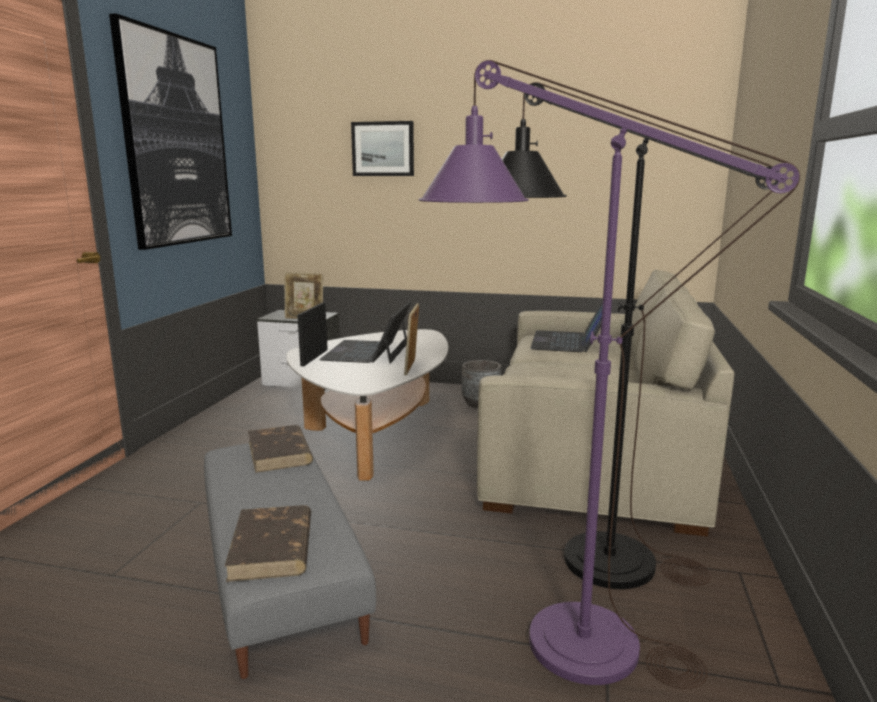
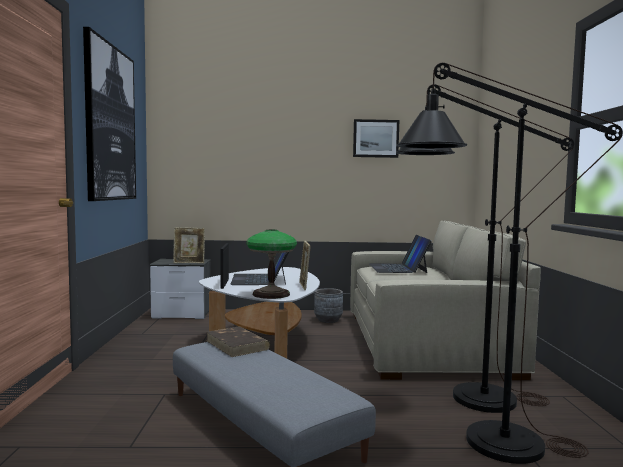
camera: 15 degrees left, 10 degrees down
(272, 548) = (292, 396): brown book -> none
(353, 381) = (271, 294): none -> table lamp
(383, 149) = (248, 140): picture -> picture (375, 138)
(551, 636) = (482, 442): purple floor lamp -> black floor lamp

